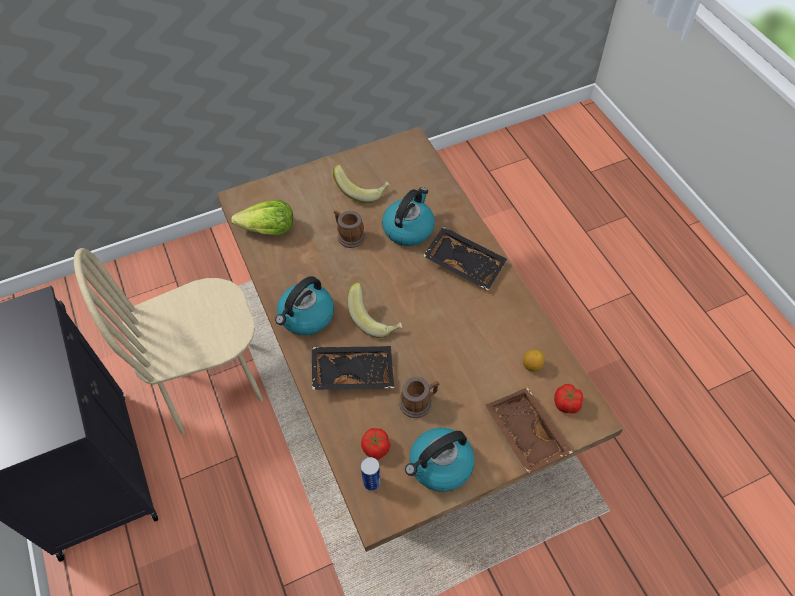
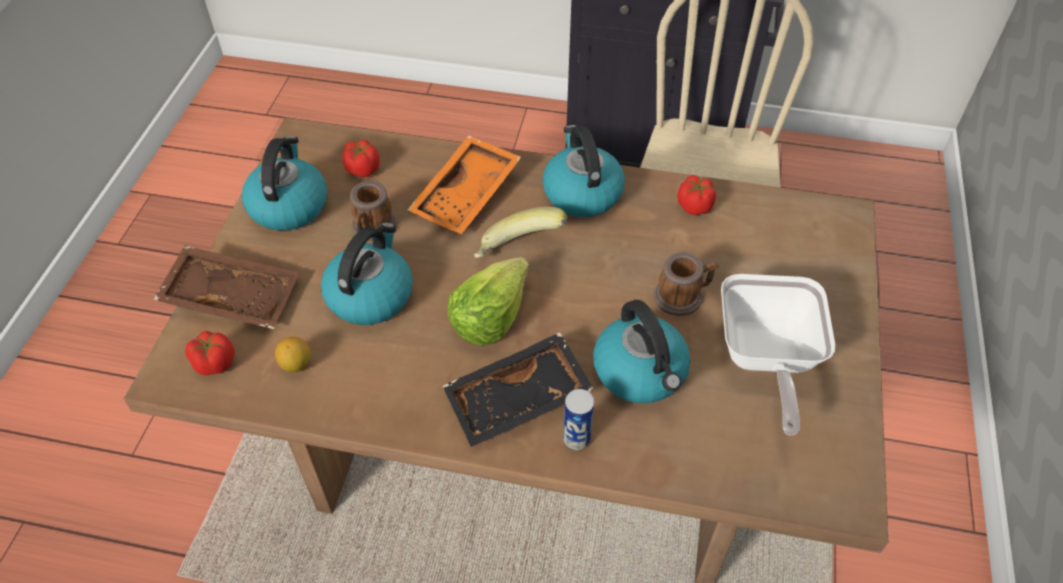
camera: 125 degrees right, 5 degrees down
(268, 230) = (759, 220): lettuce -> lettuce (489, 316)
(277, 261) = (694, 206): none -> tomato
(353, 371) = (468, 196): black tray -> orange tray
(362, 190) = (765, 359): banana -> frying pan
(372, 482) = (333, 149): can -> can (576, 439)
(463, 366) = (370, 295): none -> kettle

